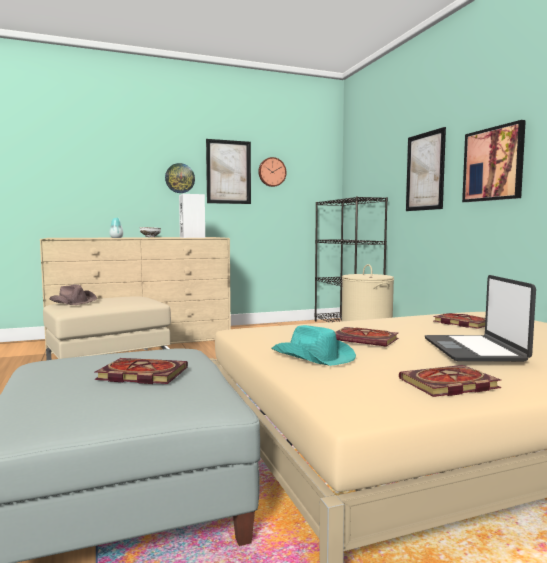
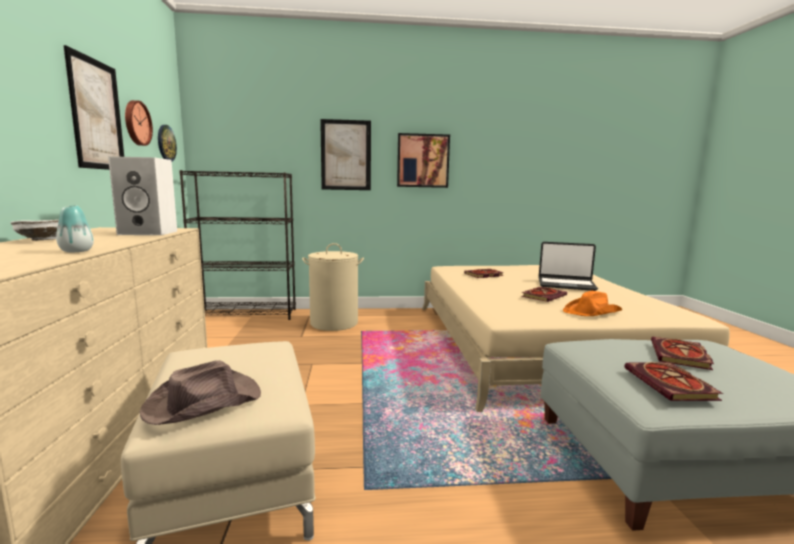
camera: 75 degrees left, 5 degrees up
(180, 178) = (37, 115): wall clock -> wall clock (166, 143)
(313, 357) = (592, 312): turquoise hat -> orange hat
(448, 385) = (637, 299): book -> book (672, 385)

